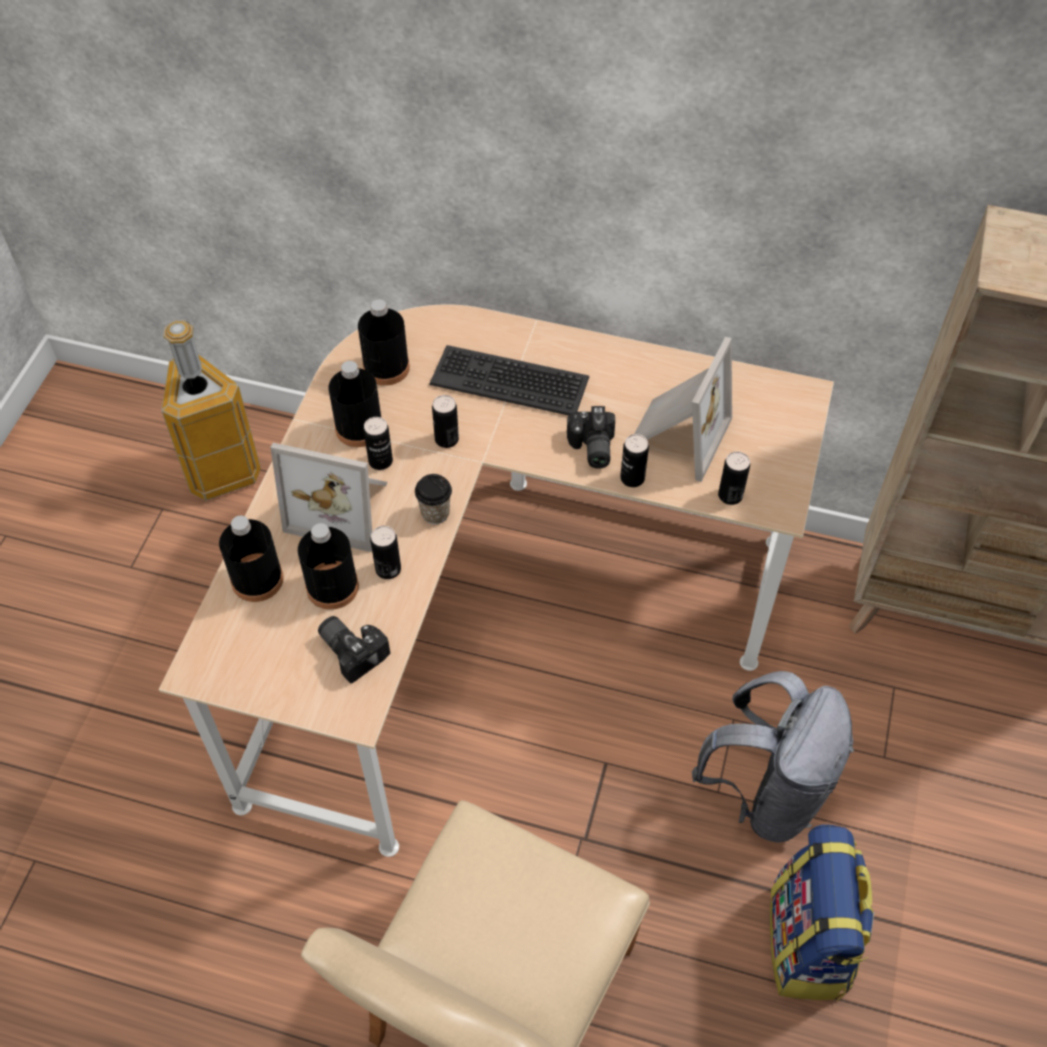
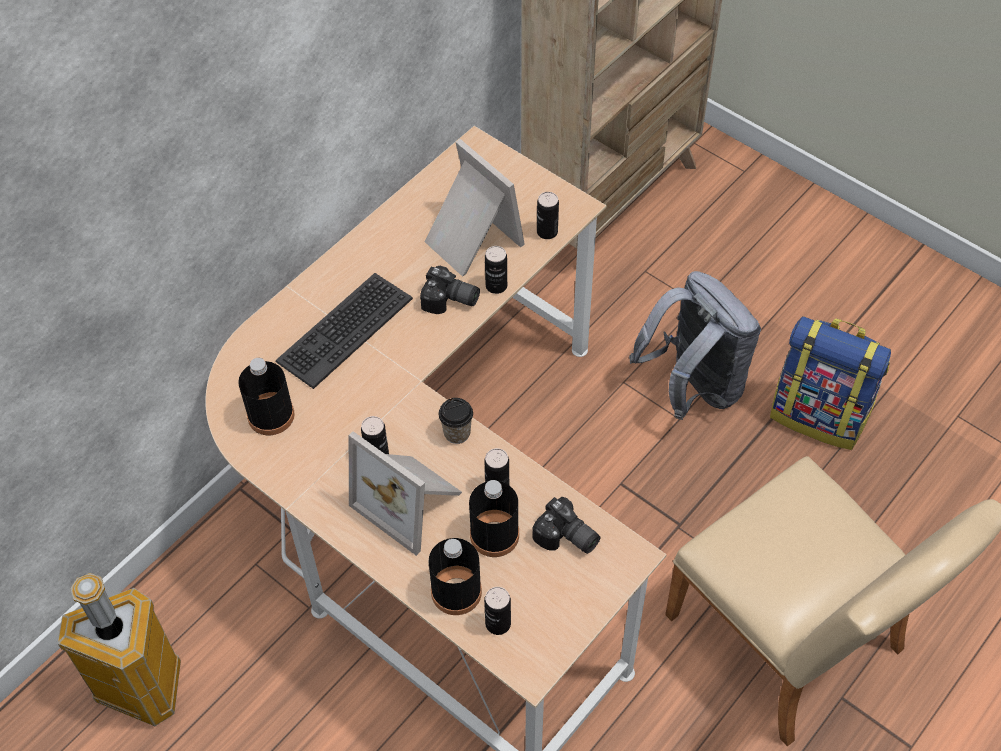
camera: 65 degrees left, 0 degrees up
(342, 506) = (411, 500): picture frame -> picture frame turned 90 degrees clockwise
(353, 649) = (566, 538): camera -> camera turned 120 degrees counterclockwise
(359, 428) = (329, 459): black bottle -> none
(446, 439) = (381, 397): can -> can (498, 623)

